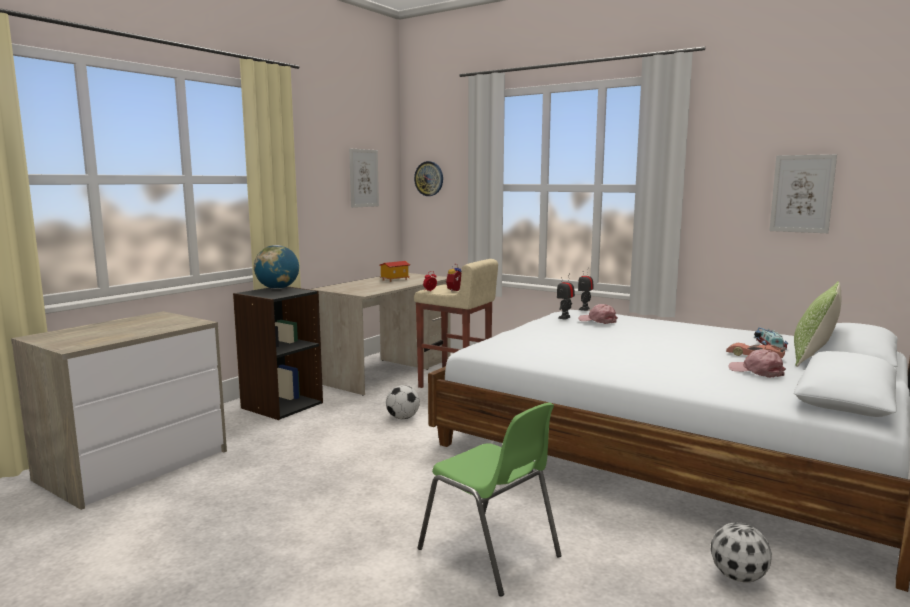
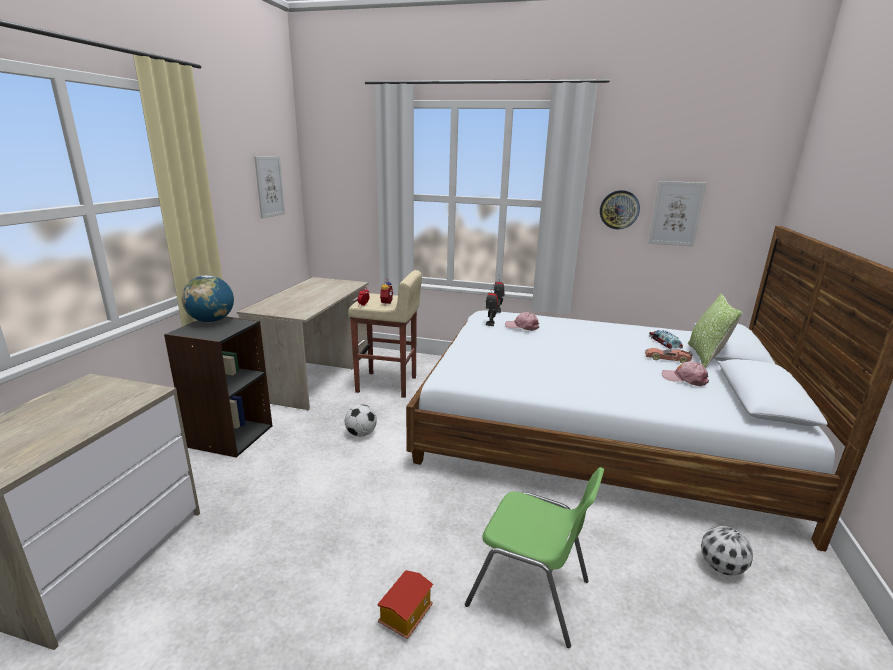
camera: 20 degrees left, 10 degrees up
(394, 280) = (315, 290): toy house -> toy house (405, 615)
(429, 178) = (332, 185): wall clock -> wall clock (619, 209)

